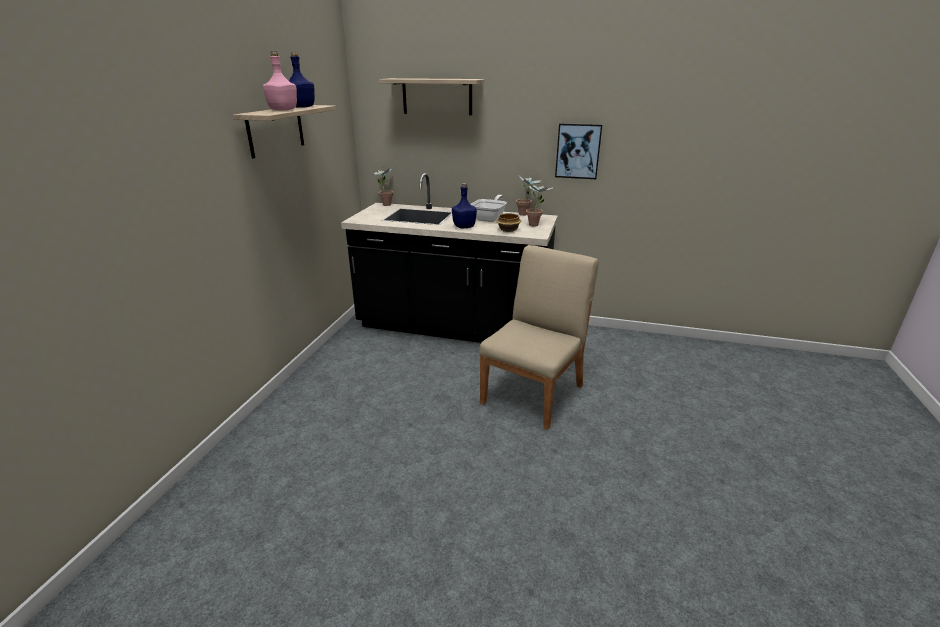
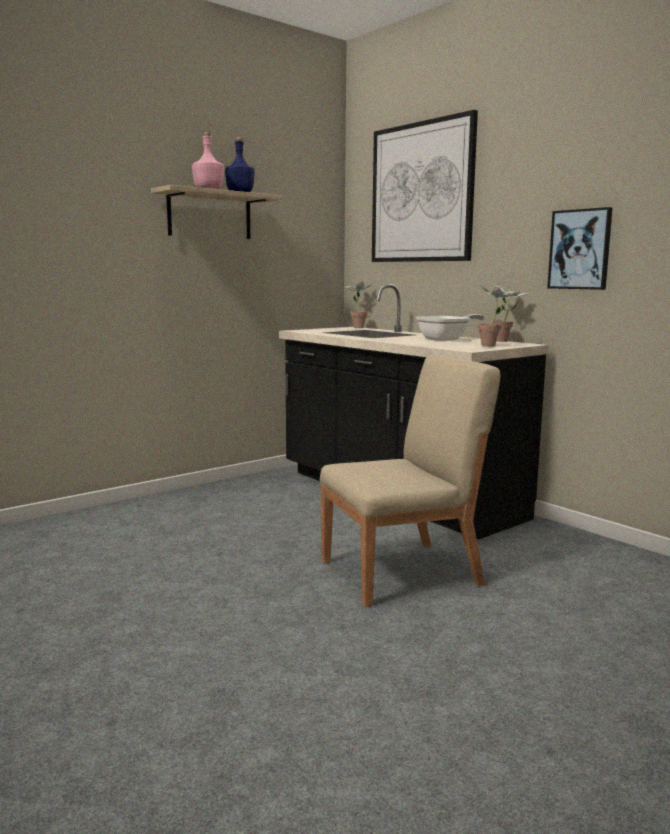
camera: 35 degrees right, 15 degrees down
(437, 96) = (421, 193): shelf -> picture
(464, 227) = (396, 340): blue bottle -> none
(509, 230) = (443, 345): bowl -> none

